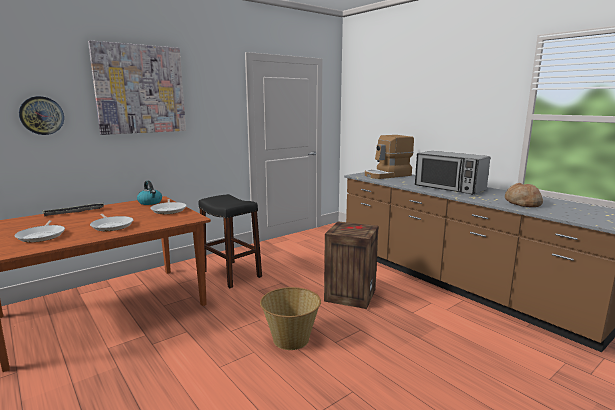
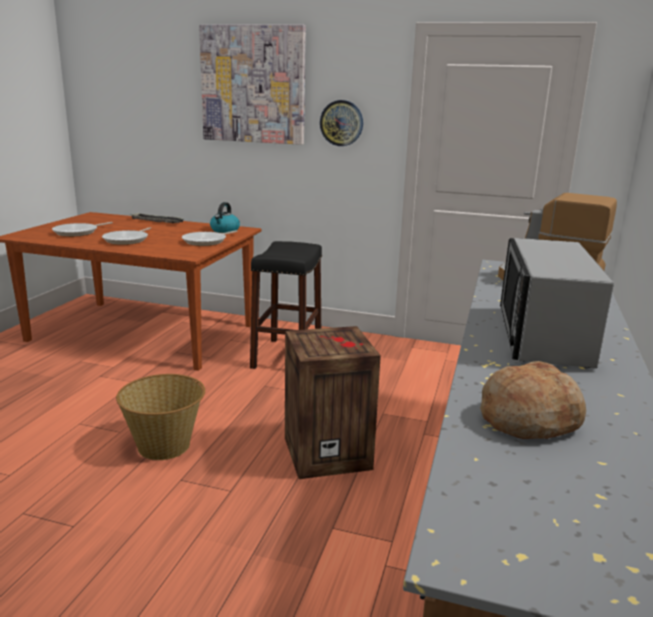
camera: 55 degrees right, 5 degrees up
(41, 115) = (156, 112): wall clock -> wall clock (341, 123)

